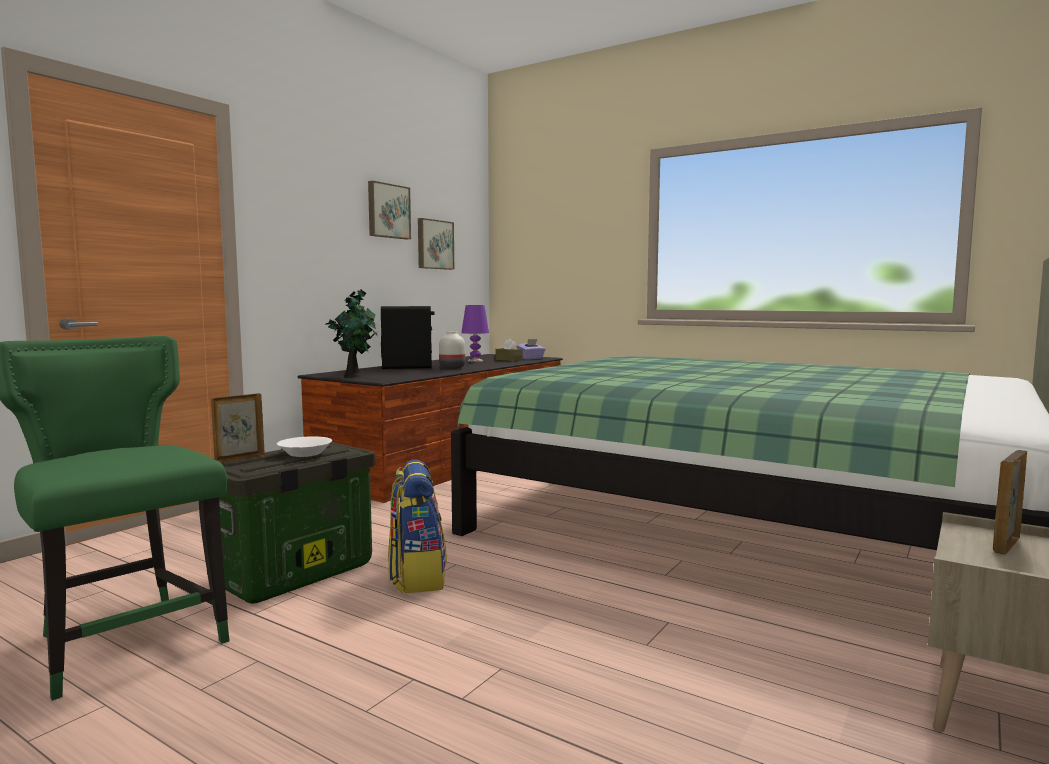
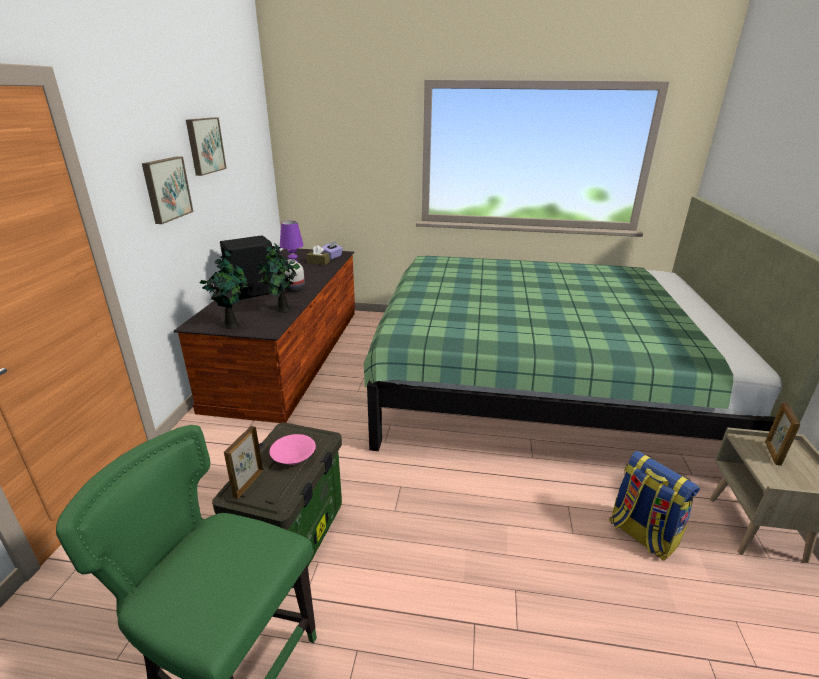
camera: 25 degrees left, 20 degrees up
(304, 454) = (293, 457): white bowl -> pink bowl
(417, 577) = (386, 510): backpack -> backpack (641, 534)
(418, 374) = (282, 309): none -> potted plant
(434, 244) = (239, 165): picture -> picture (166, 189)

